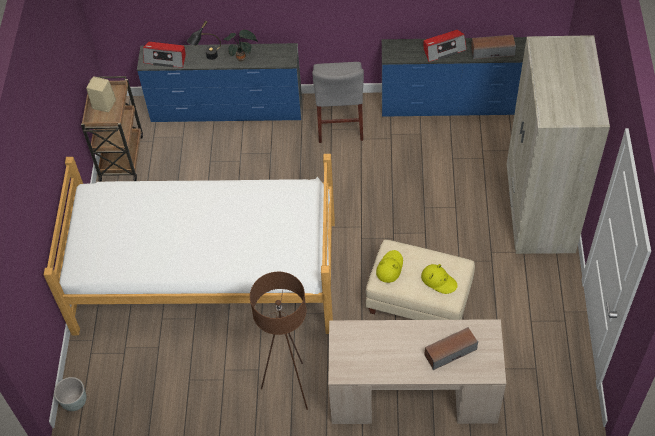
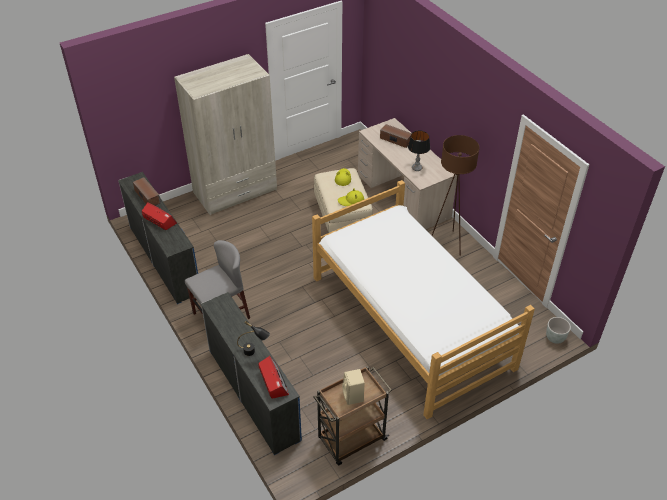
camera: 125 degrees left, 10 degrees down
(242, 58) = (239, 329): potted plant -> none
(372, 342) = (417, 168): none -> table lamp

